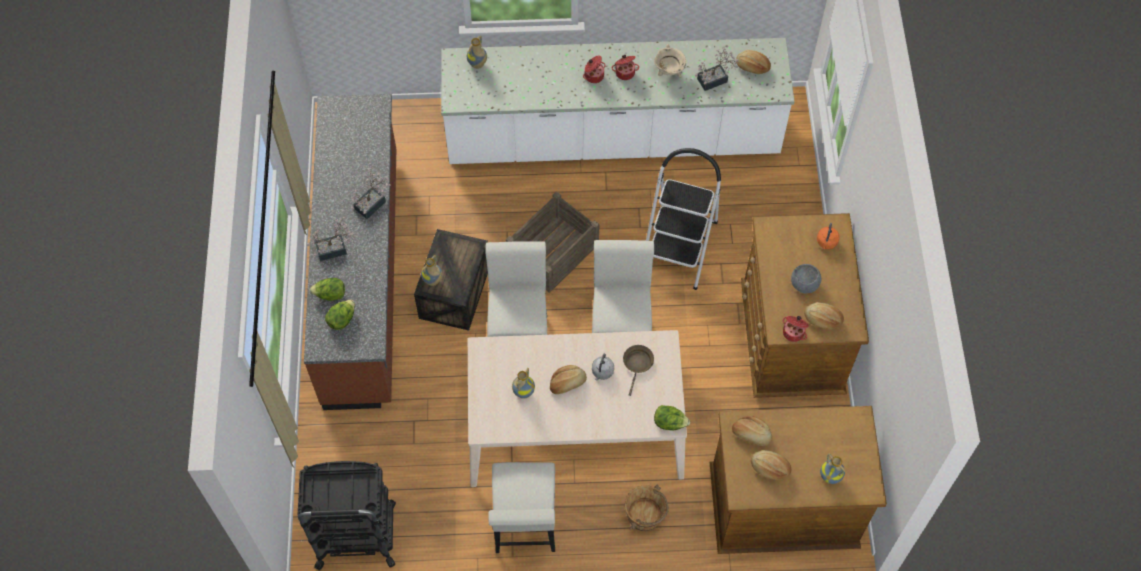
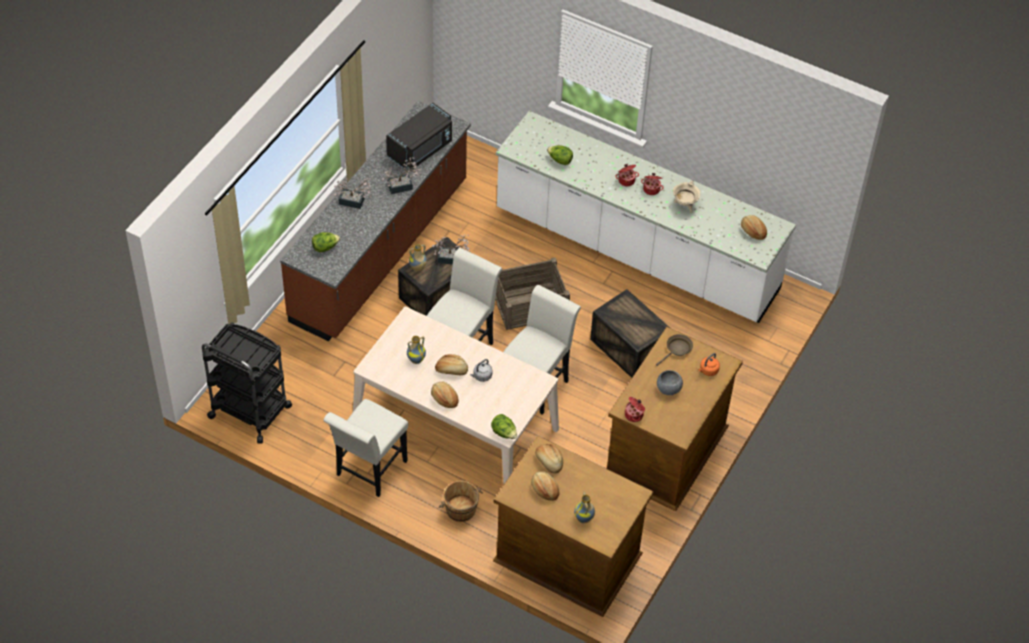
camera: 30 degrees right, 10 degrees down
(330, 295) = (329, 228): lettuce -> lettuce (560, 160)
(362, 150) = (421, 149): none -> black microwave
(478, 65) = (546, 133): vase -> none
(637, 364) = (511, 384): brown frying pan -> brown frying pan (677, 349)
(680, 246) = (630, 349): step ladder -> crate
(715, 79) = (717, 226): potted plant -> potted plant (452, 259)
(822, 319) = (663, 418): bread -> bread (444, 398)

